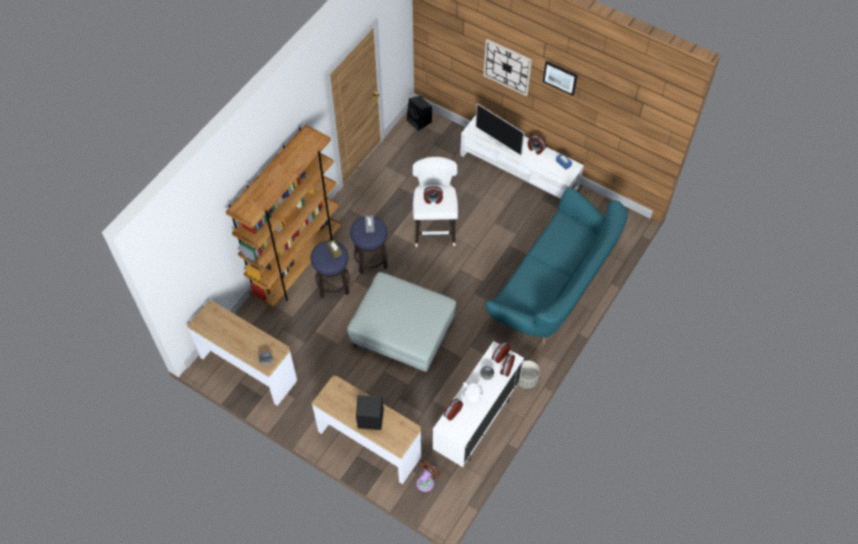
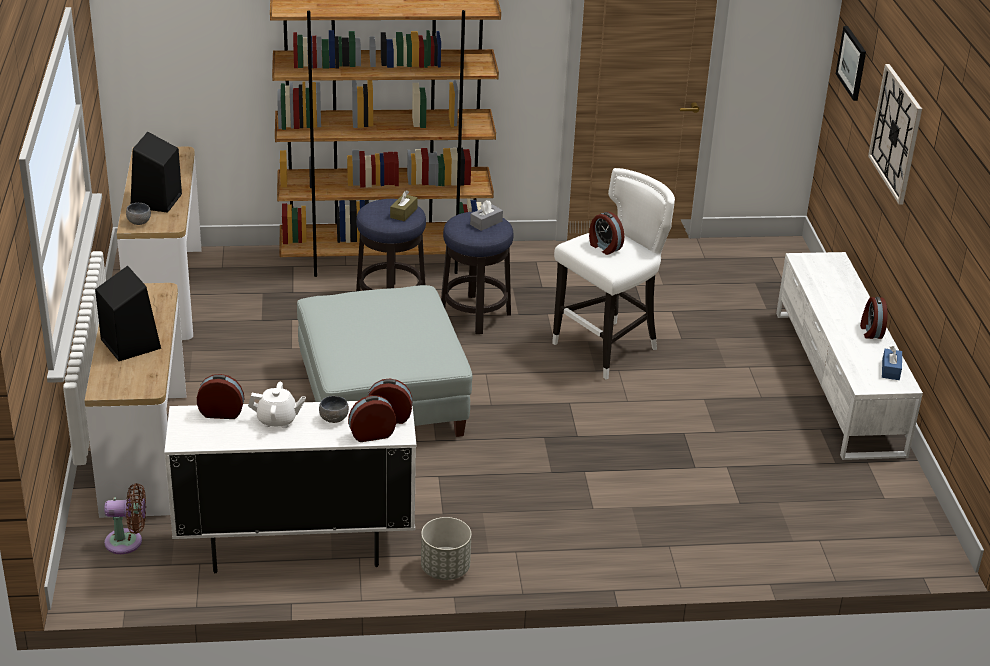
camera: 50 degrees right, 25 degrees down
(419, 121) = (776, 254): black speaker -> black speaker (156, 201)
(499, 142) = (826, 293): television -> none
(554, 288) = (668, 519): turquoise sofa -> none
(560, 77) = (942, 152): picture -> picture (852, 63)

